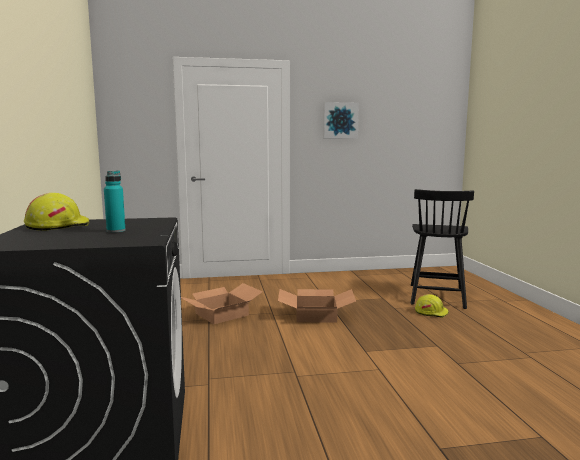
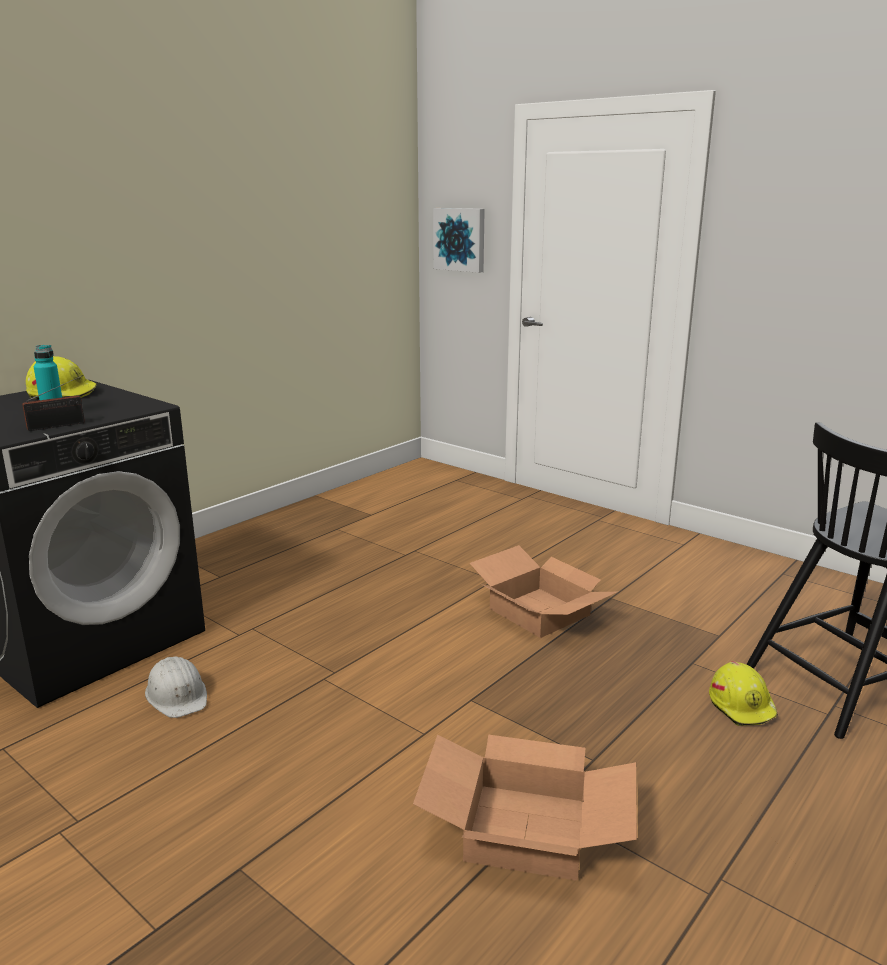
camera: 50 degrees right, 10 degrees up
(152, 232) = (59, 425): none -> radio
(221, 314) = (432, 554): cardboard box -> cardboard box (524, 831)
(246, 422) = (177, 695): none -> white hard hat
(340, 120) = (814, 224): picture -> picture (460, 239)

